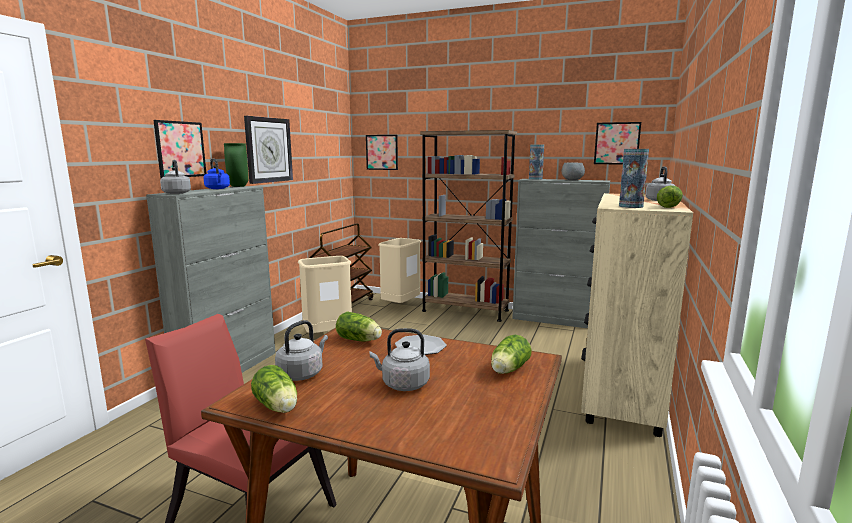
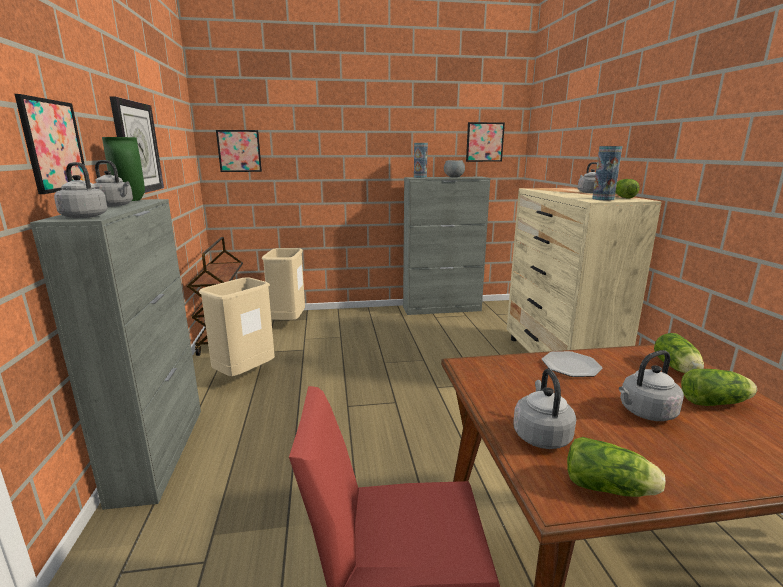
camera: 30 degrees left, 5 degrees up
(218, 188) = (115, 205): blue kettle -> grey kettle
(360, 340) = (506, 374): lettuce -> lettuce (716, 402)
(465, 311) = (357, 315): brown bookcase -> none

